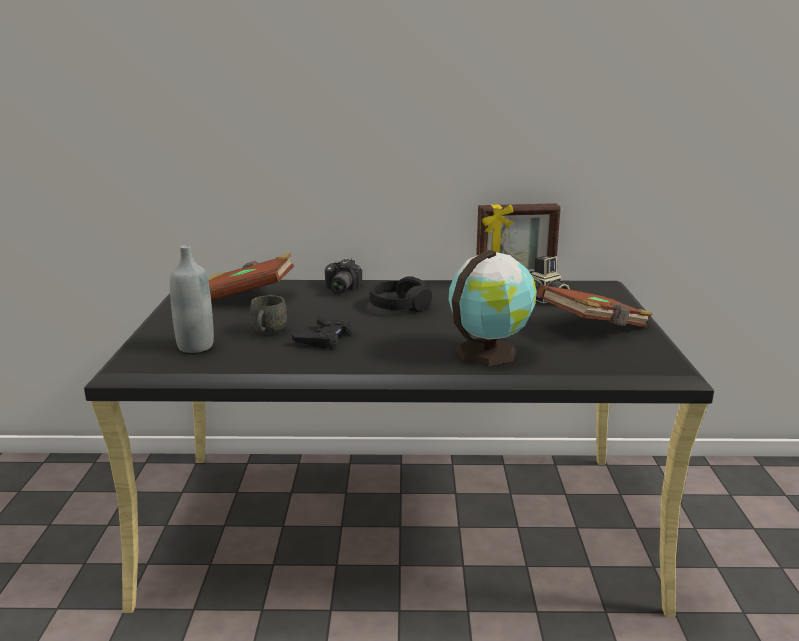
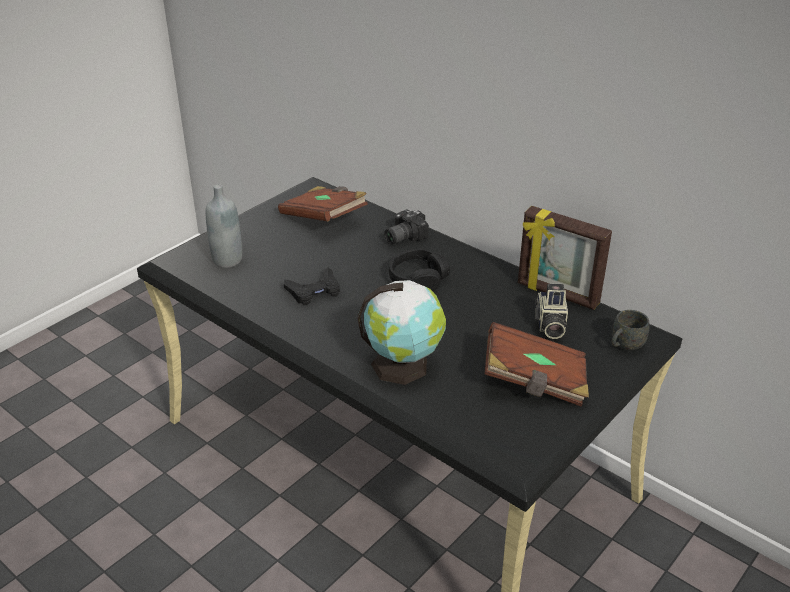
camera: 40 degrees right, 15 degrees up
(267, 332) = (287, 267): grey mug -> grey mug (624, 346)

